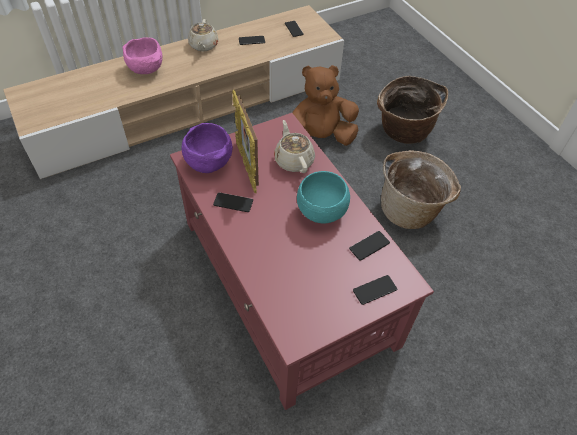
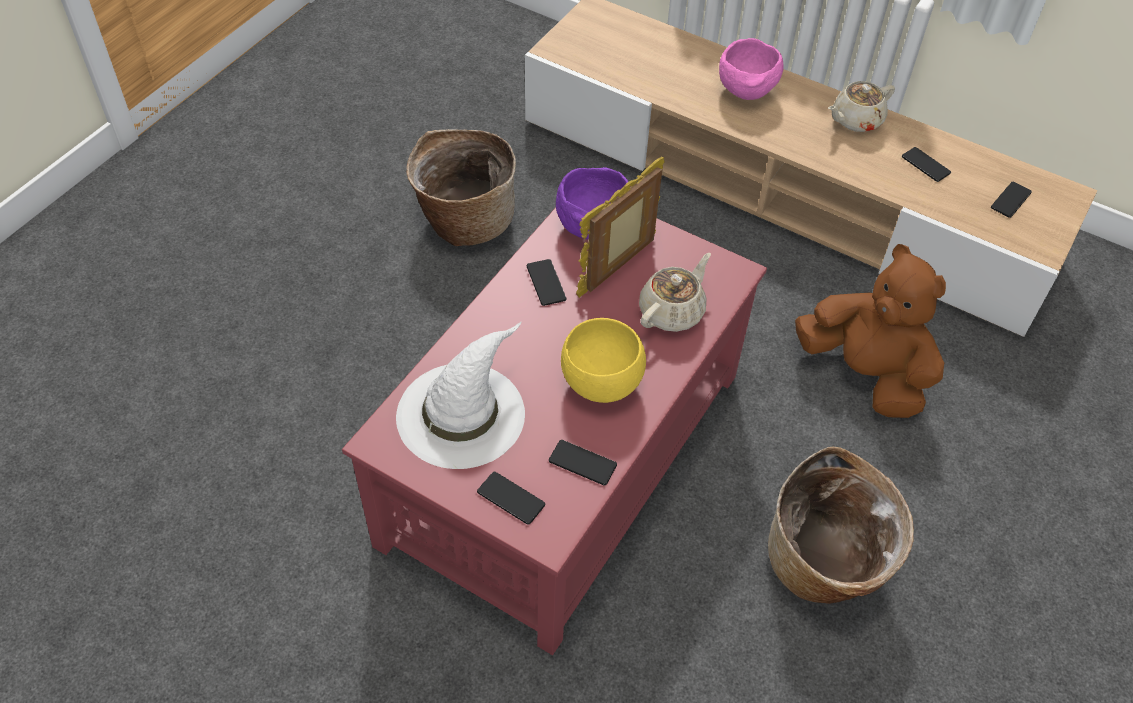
camera: 60 degrees right, 0 degrees up
(300, 287) = (461, 413): none -> white hat
(322, 213) = (601, 385): turquoise bowl -> yellow bowl
(403, 132) = (994, 485): basket -> basket (464, 220)

